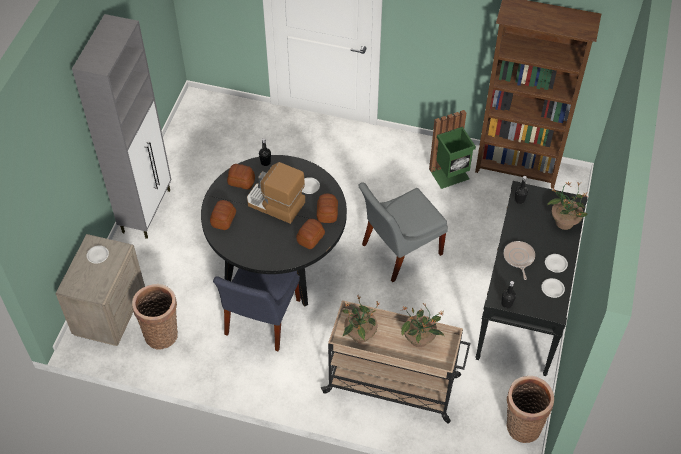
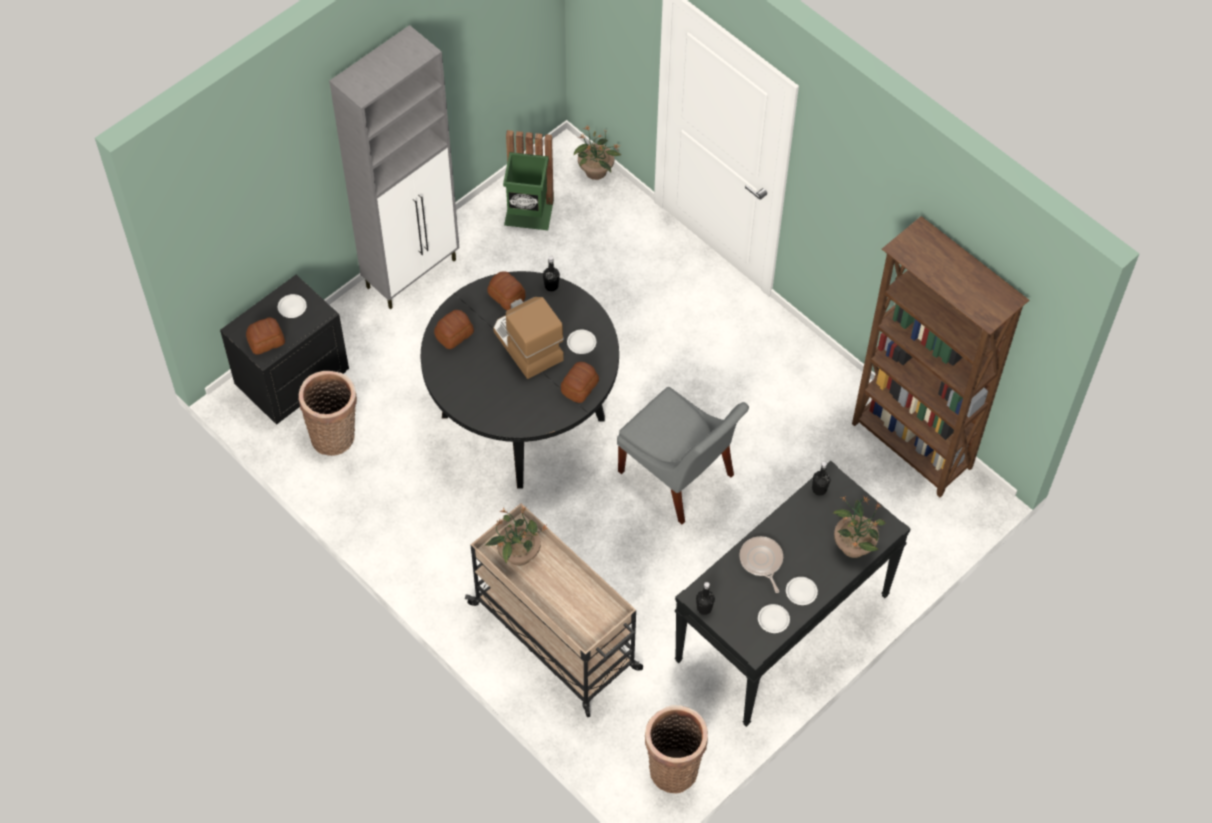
camera: 30 degrees right, 5 degrees up
(108, 312) = (291, 378): beige nightstand -> black nightstand
(261, 320) = (456, 478): blue chair -> none
(310, 238) = (538, 409): bread -> bread (265, 341)
(398, 250) = (679, 477): grey chair -> grey chair turned 135 degrees counterclockwise
(419, 339) = (582, 596): potted plant -> potted plant (596, 171)
(450, 175) = (816, 412): green trash can -> green trash can (529, 214)
(518, 258) = (761, 561): frying pan -> frying pan turned 45 degrees counterclockwise

